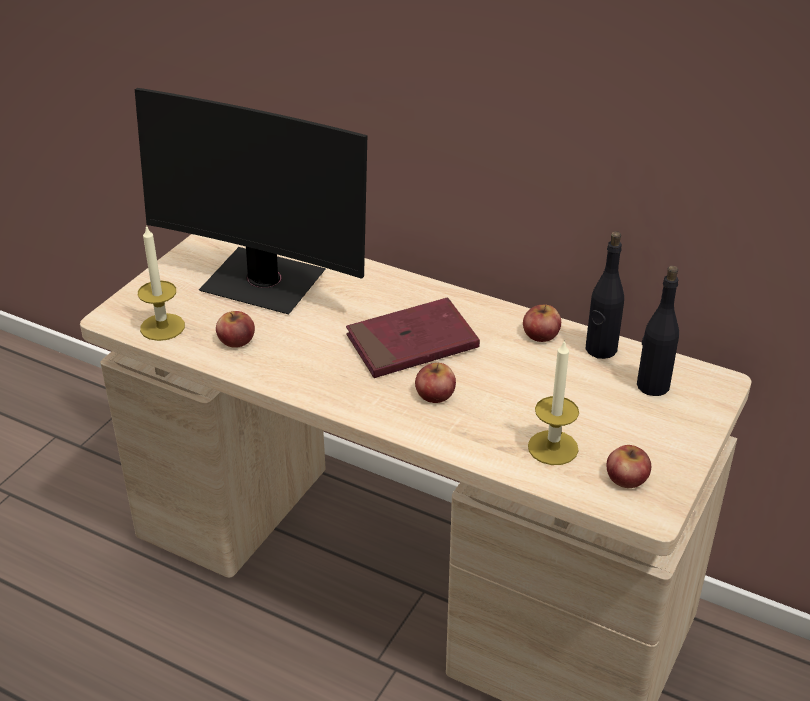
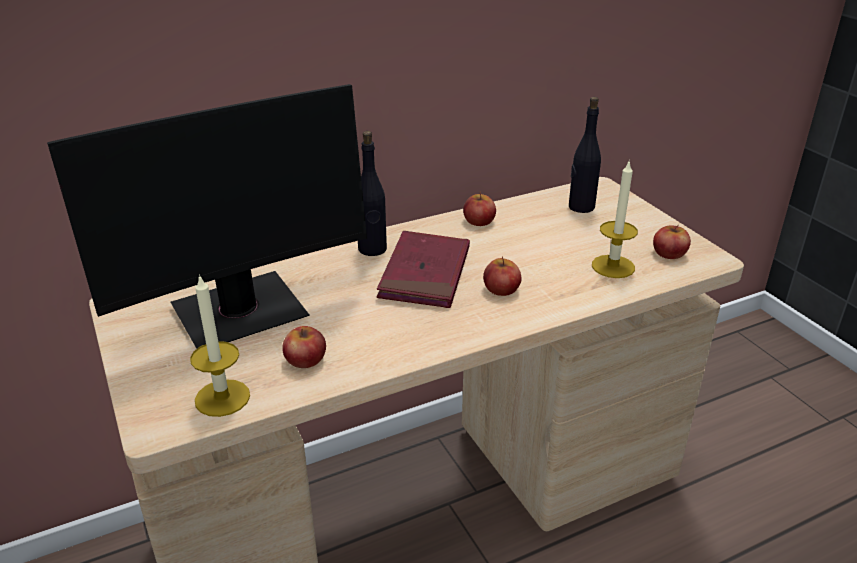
camera: 55 degrees left, 5 degrees down
(600, 349) = (522, 208): black bottle -> black bottle (372, 249)

